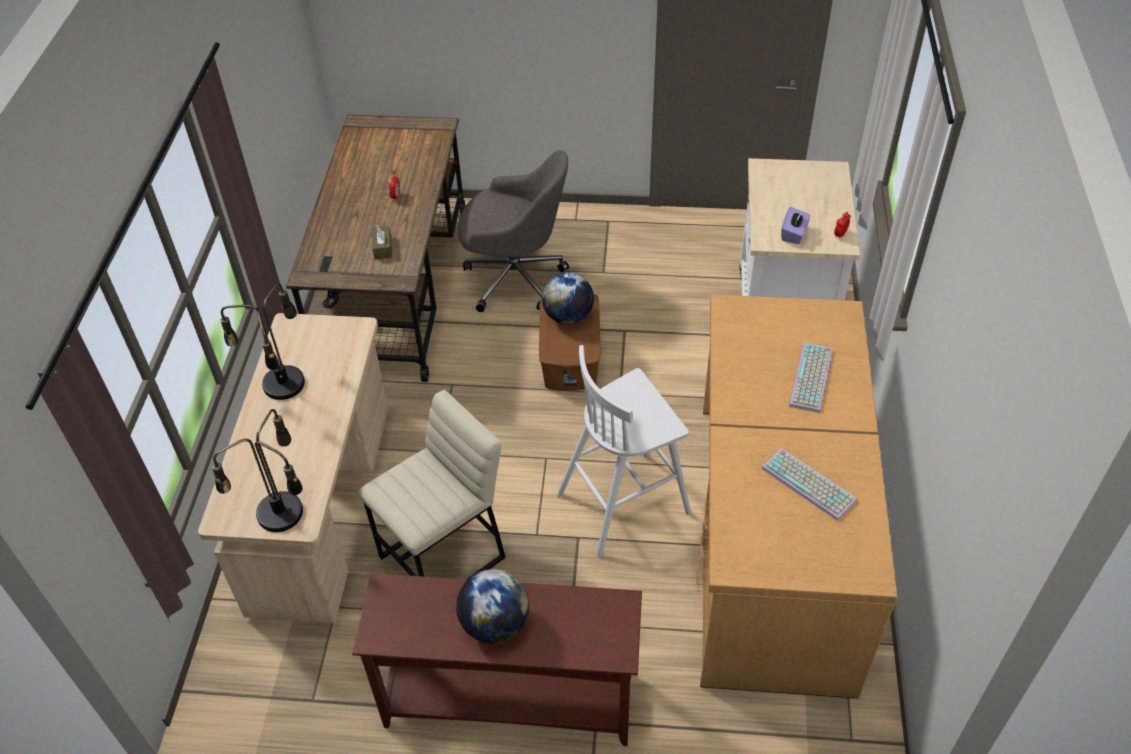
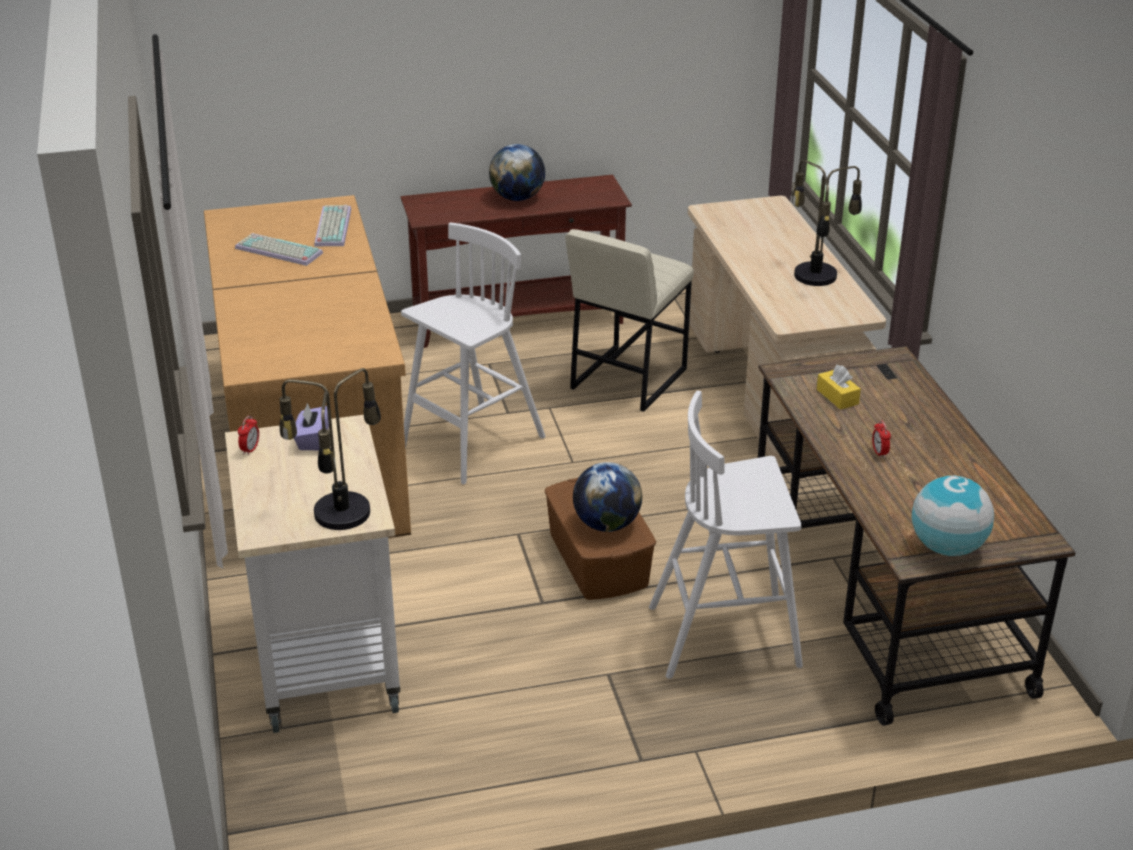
camera: 160 degrees right, 15 degrees down
(280, 514) = (730, 212): table lamp -> table lamp (341, 512)
(382, 247) = (837, 397): brown tissue box -> yellow tissue box
(415, 129) = (947, 547): none -> globe
(516, 280) = (727, 636): grey office chair -> white stool
(812, 379) = (279, 314): keyboard -> keyboard (331, 226)

